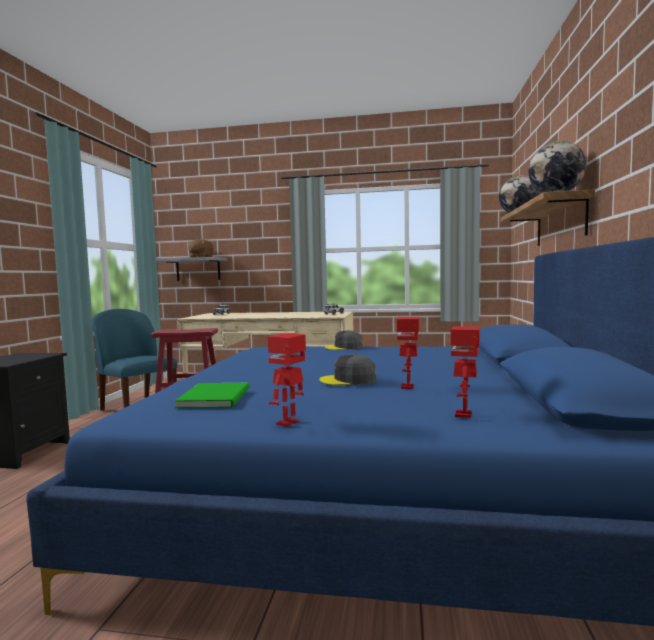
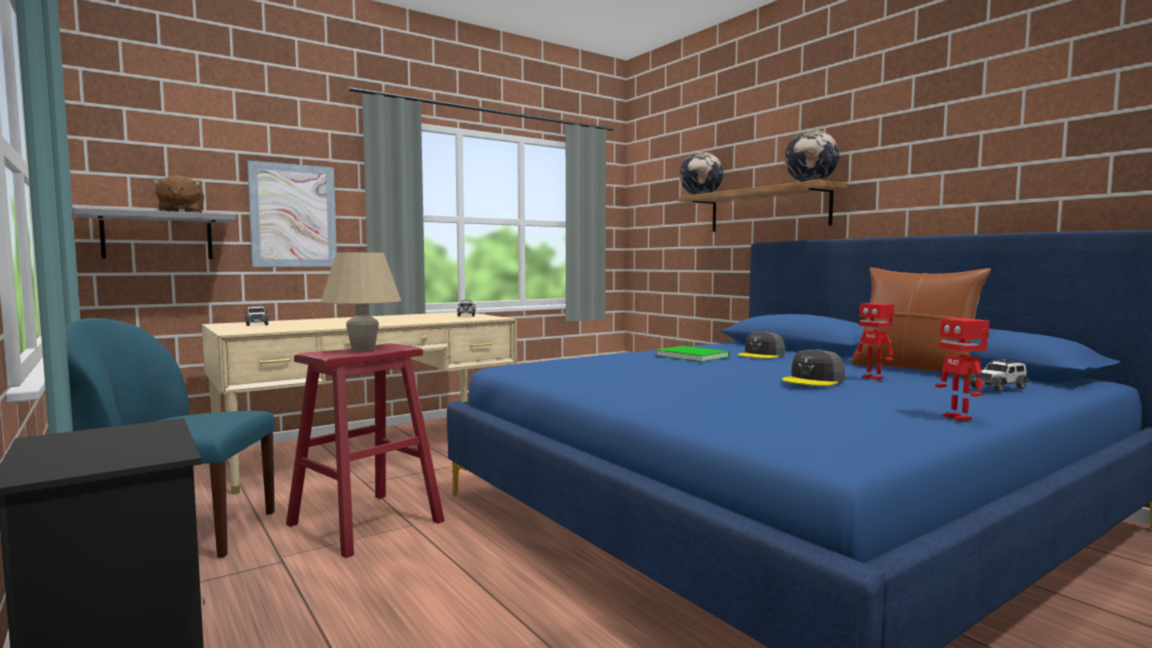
camera: 45 degrees left, 0 degrees up
(189, 330) = (363, 349): none -> beige table lamp
(217, 397) = (803, 415): green book -> green book (691, 356)
(257, 254) = (293, 216): none -> picture
(344, 347) = (621, 355): grey cap -> grey cap (761, 355)
(464, 415) = (998, 387): toy robot -> toy car
(500, 388) = (913, 369): none -> brown pillow

